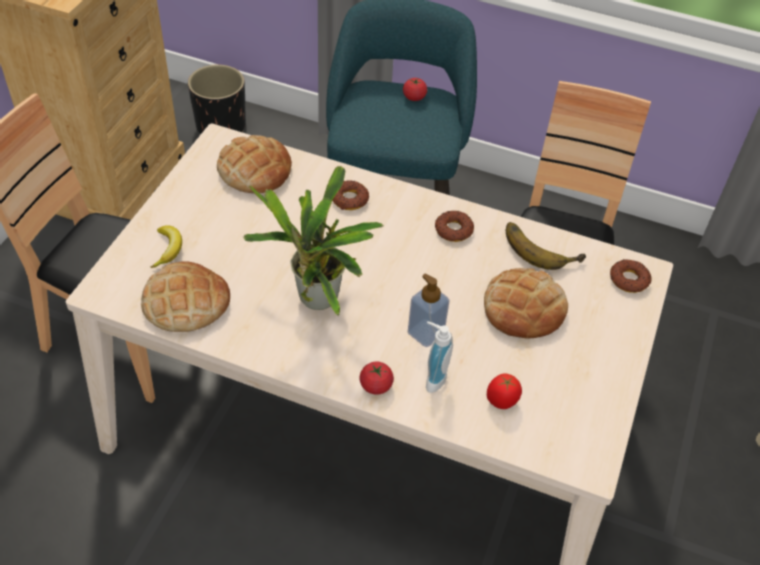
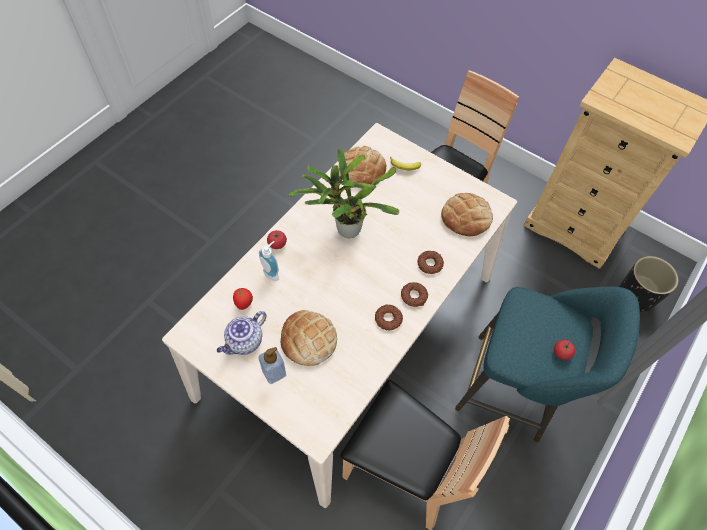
camera: 105 degrees right, 10 degrees up
(425, 333) = (305, 278): soap dispenser -> soap dispenser (274, 372)
(541, 247) = (359, 371): banana -> none
(562, 383) = (244, 342): none -> teapot
(629, 279) = (314, 421): donut -> donut (414, 296)

